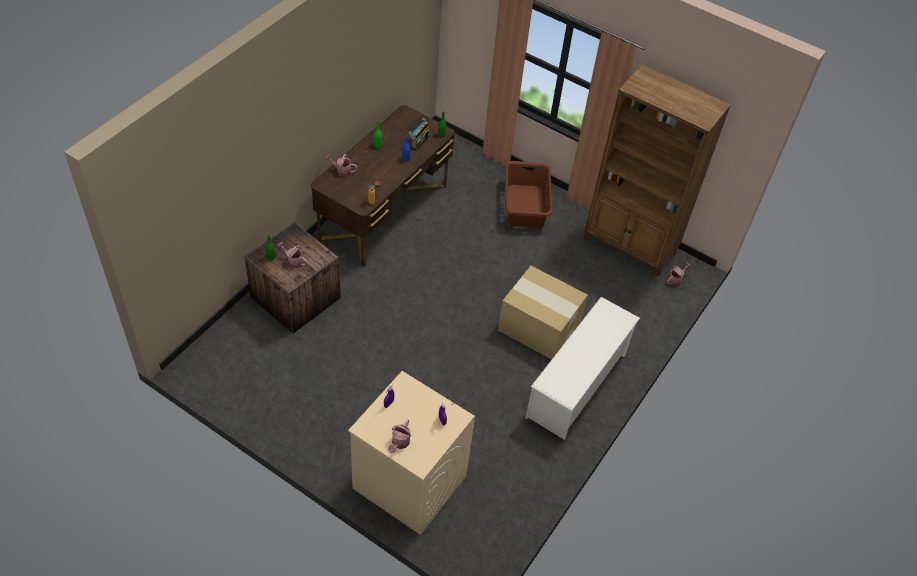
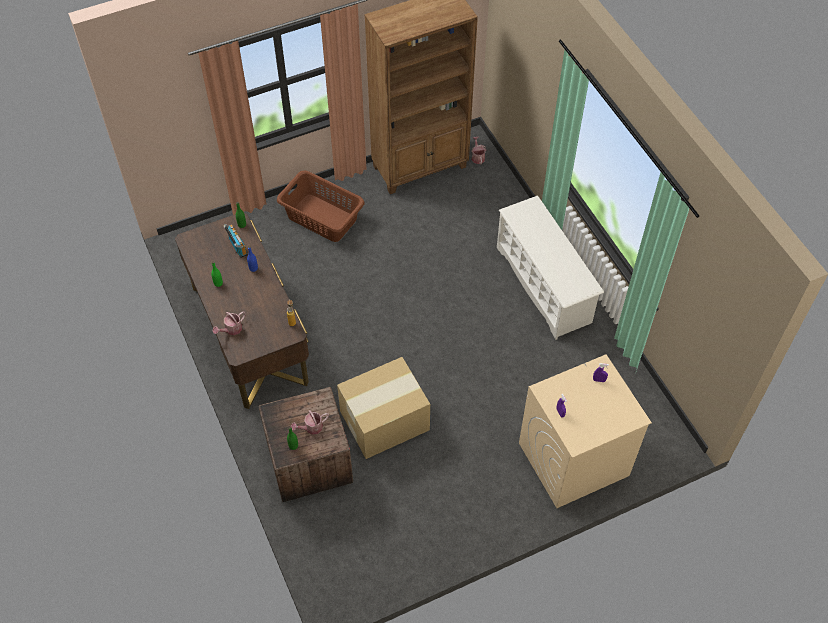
camera: 55 degrees left, 5 degrees up
(399, 443) = (606, 423): watering can -> none
(539, 328) = (468, 280): cardboard box -> cardboard box (386, 420)

